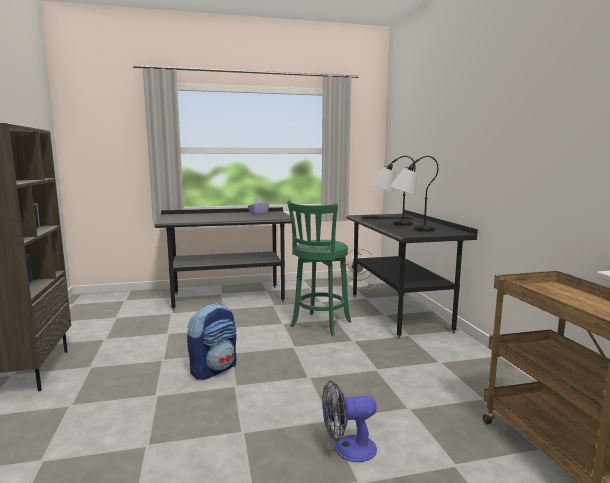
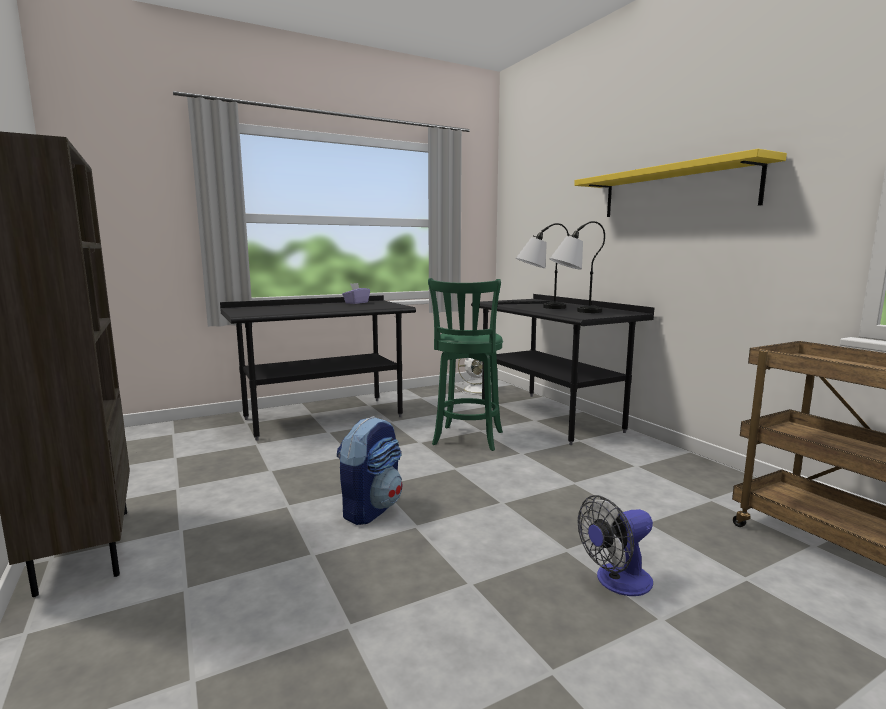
camera: 15 degrees left, 0 degrees up
(494, 131) = (675, 191): none -> yellow shelf

